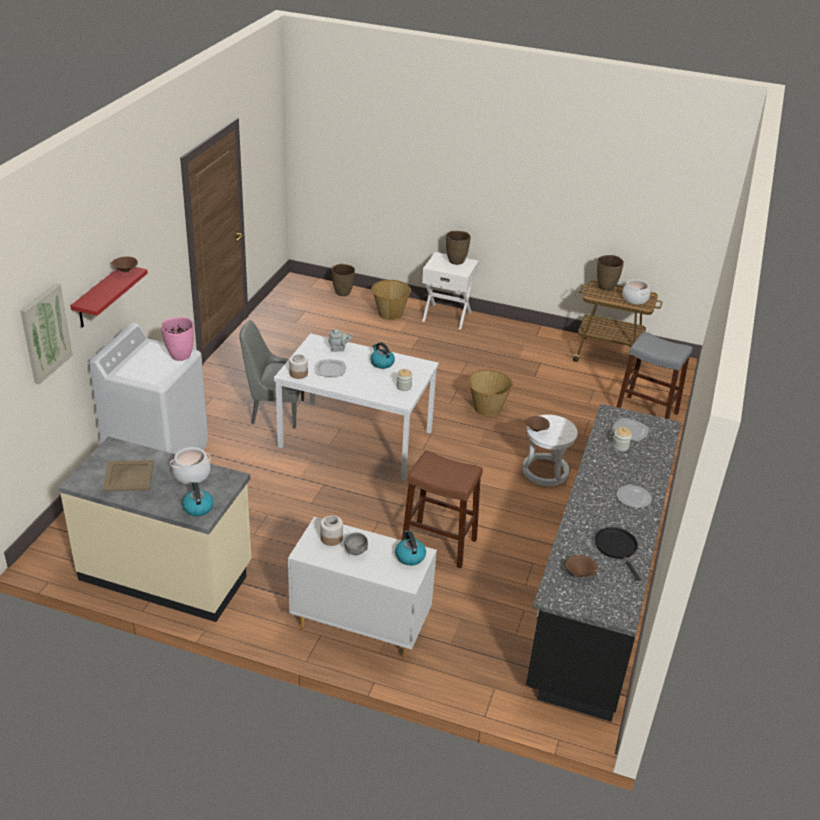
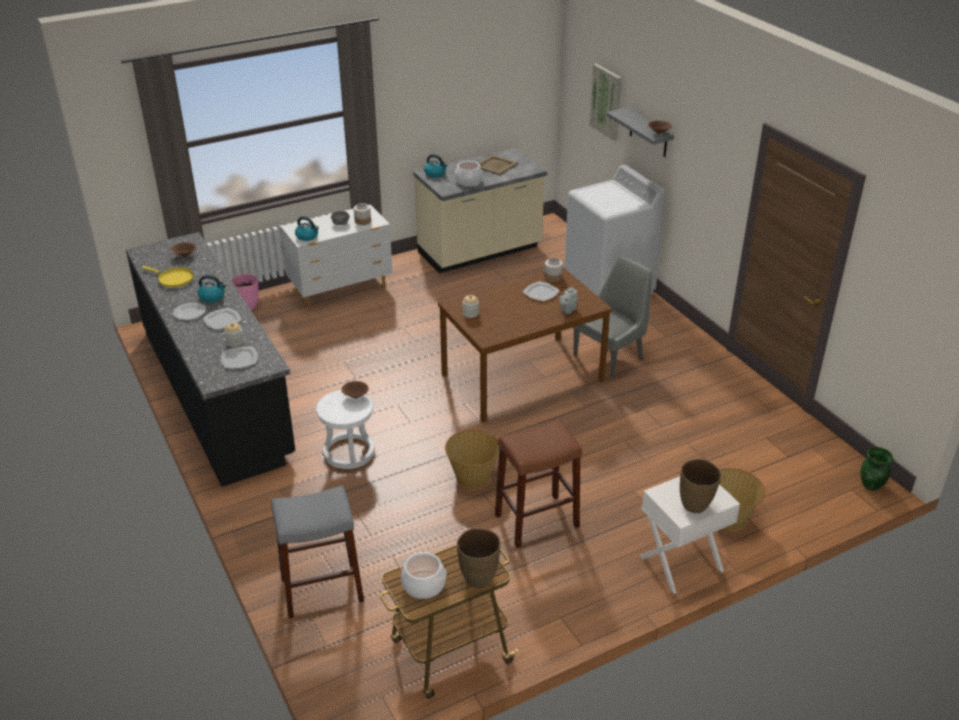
camera: 135 degrees right, 0 degrees up
(99, 297) = (648, 133): red shelf -> grey shelf
(180, 356) = (606, 208): pink vase -> pink vase (248, 306)
(298, 282) = (871, 485): none -> green vase
(343, 293) = (814, 507): brown vase -> none
(354, 439) = (523, 377): white dining table -> brown dining table
(381, 363) = (518, 320): kettle -> kettle (212, 297)
(439, 544) = (357, 353): brown stool -> brown stool (536, 521)
(611, 472) = (222, 320): none -> plate
(617, 548) = (174, 279): black frying pan -> yellow frying pan

